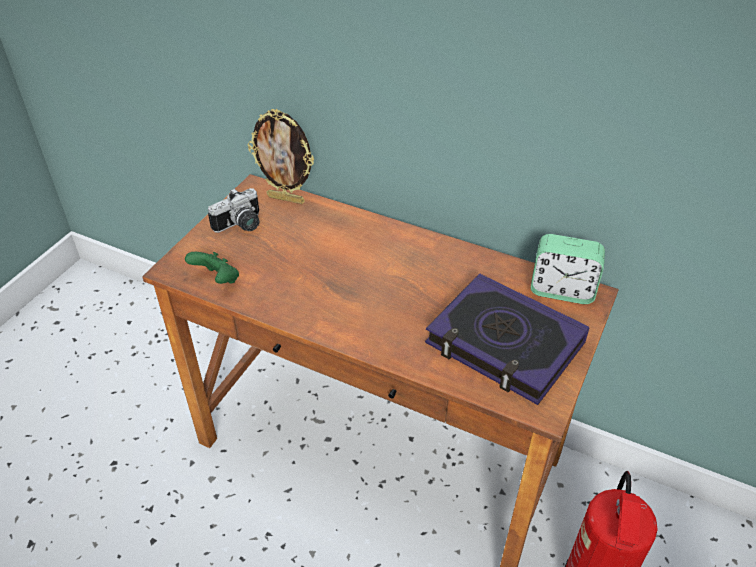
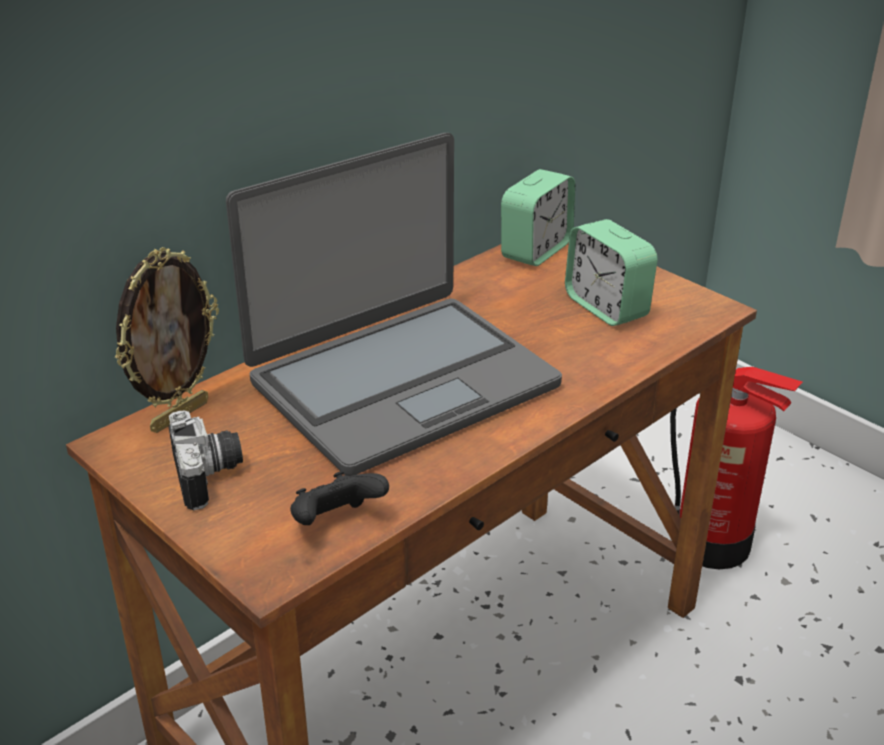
camera: 70 degrees left, 10 degrees down
(217, 280) = (336, 522): green game controller -> black game controller
(356, 268) = (401, 382): none -> laptop
(504, 344) = (606, 307): book -> alarm clock

